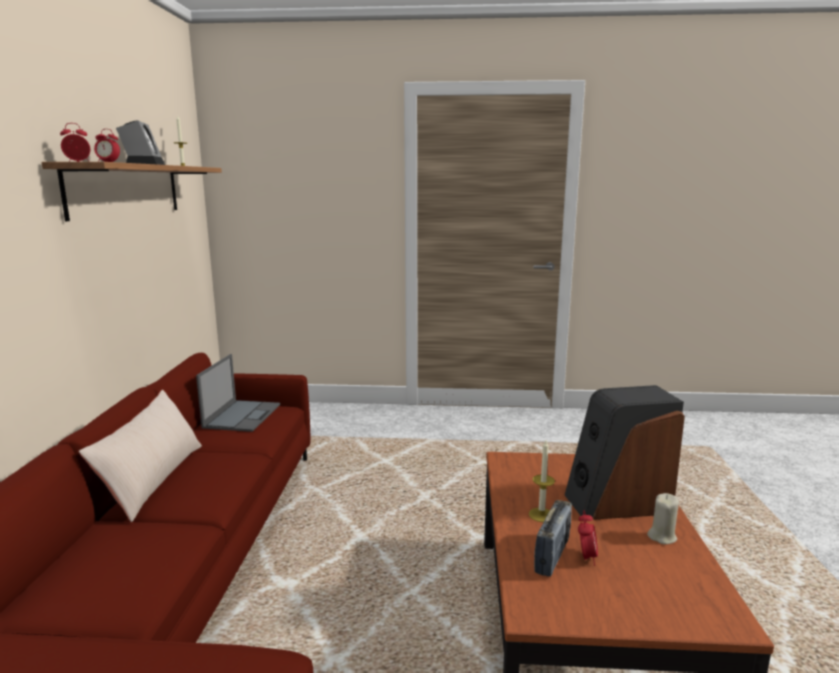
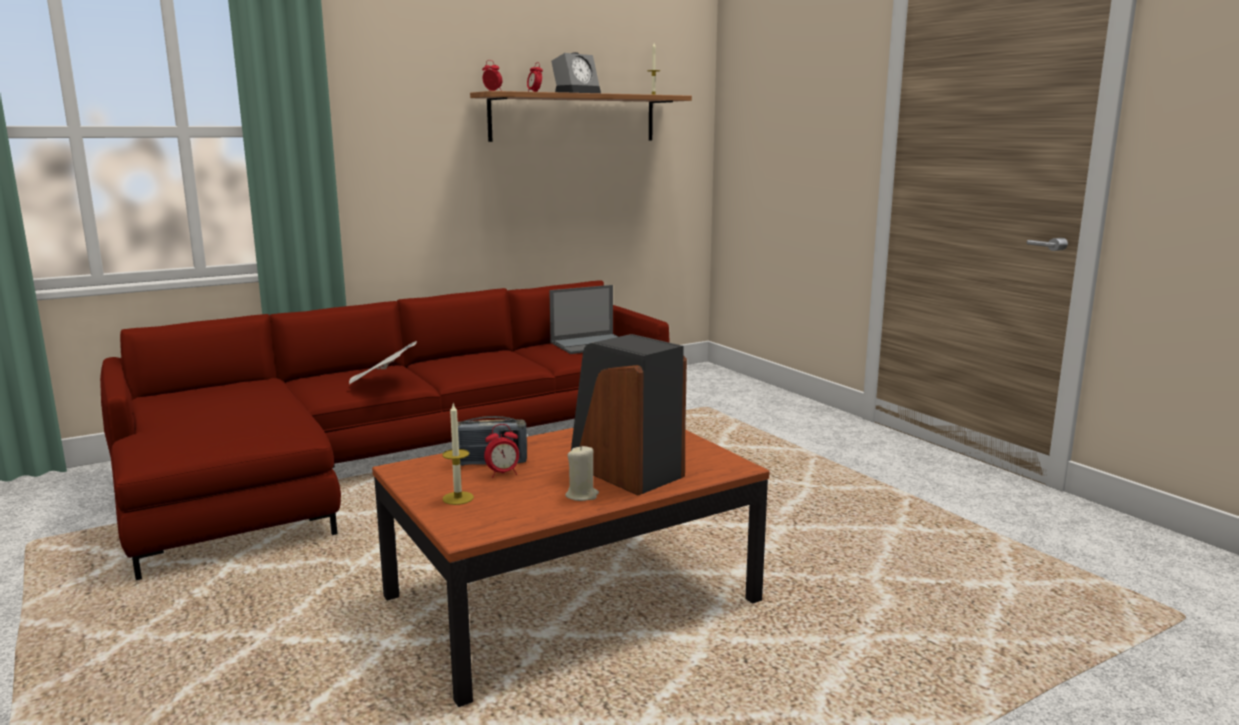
camera: 55 degrees right, 0 degrees up
(153, 479) = (461, 356): beige pillow -> none
(159, 552) = (381, 383): none -> newspaper
(541, 515) = (554, 449): candle -> candle (458, 498)

